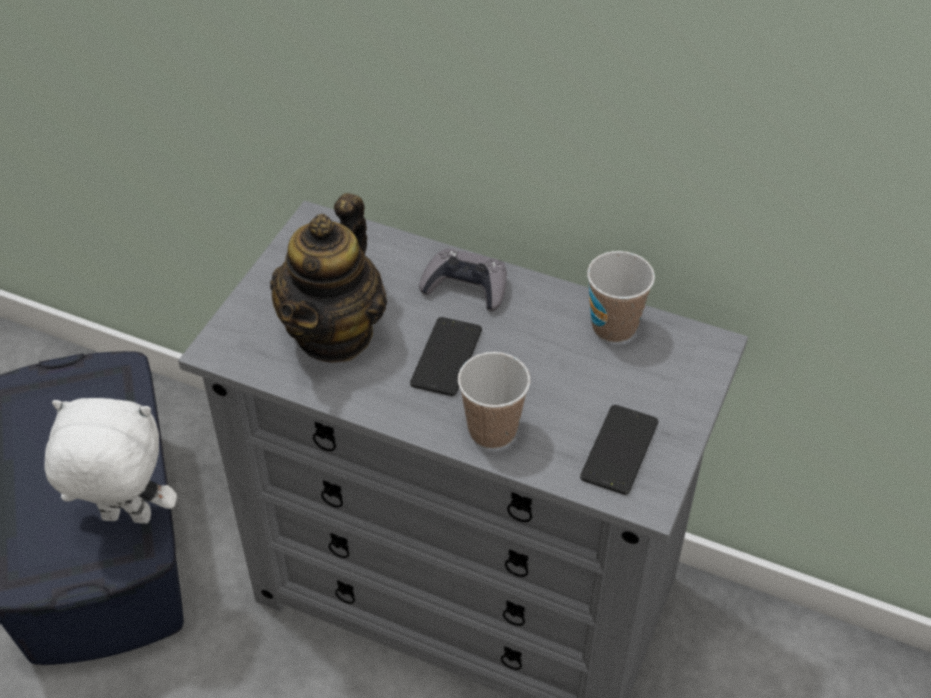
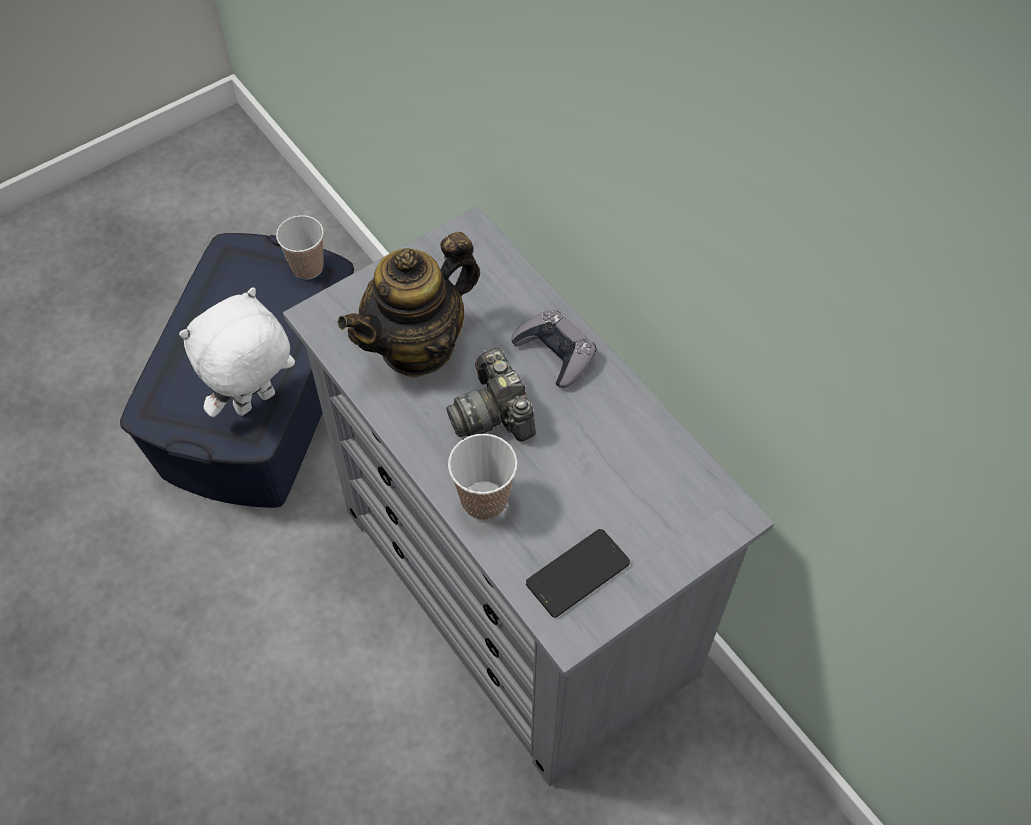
camera: 30 degrees right, 10 degrees up
(125, 519) = (256, 404): white plush toy -> white plush toy turned 75 degrees counterclockwise
(446, 357) = (493, 413): phone -> camera
(614, 327) = (657, 454): cup -> cup (307, 267)

